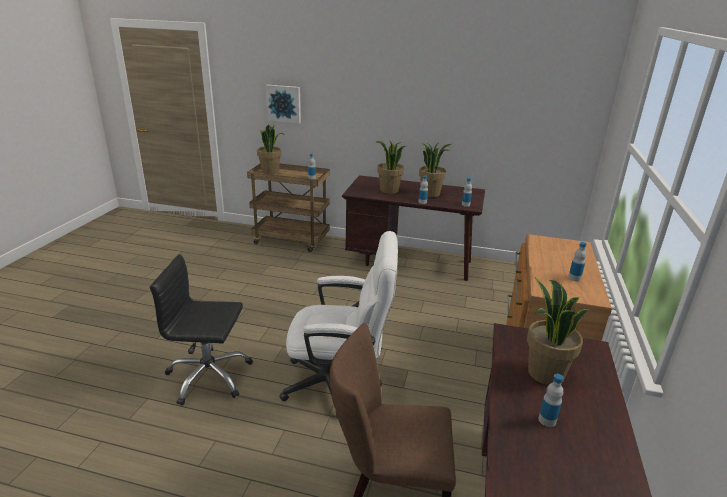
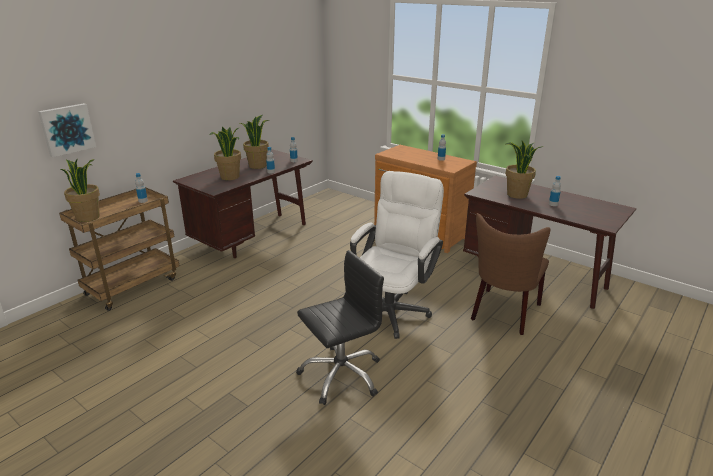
camera: 65 degrees left, 0 degrees up
(209, 376) = (341, 375): black office chair -> black office chair turned 150 degrees counterclockwise

